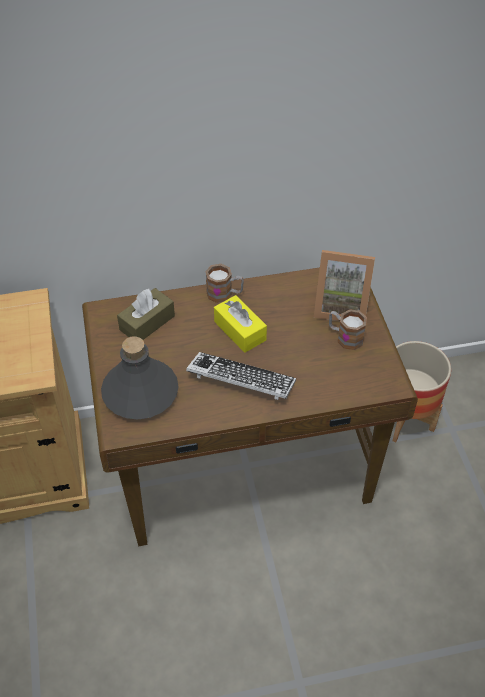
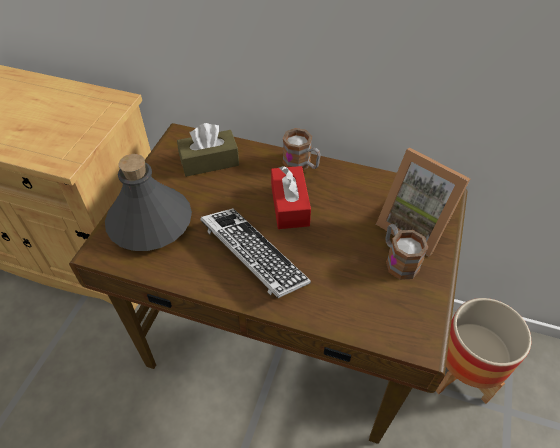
camera: 30 degrees right, 0 degrees up
(240, 331) = (290, 205): yellow tissue box -> red tissue box

